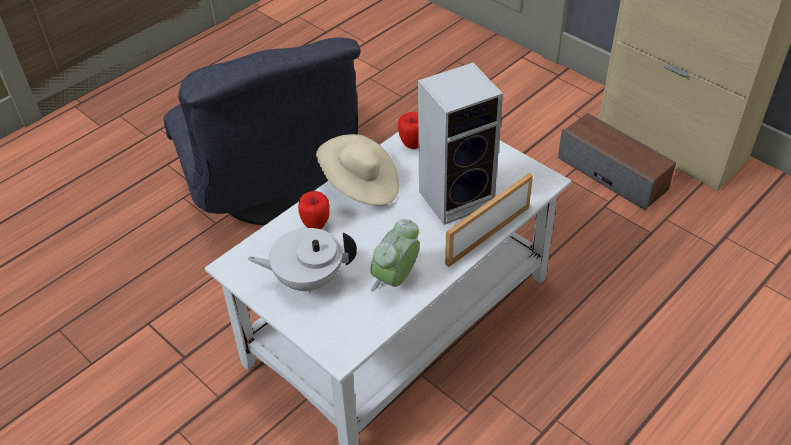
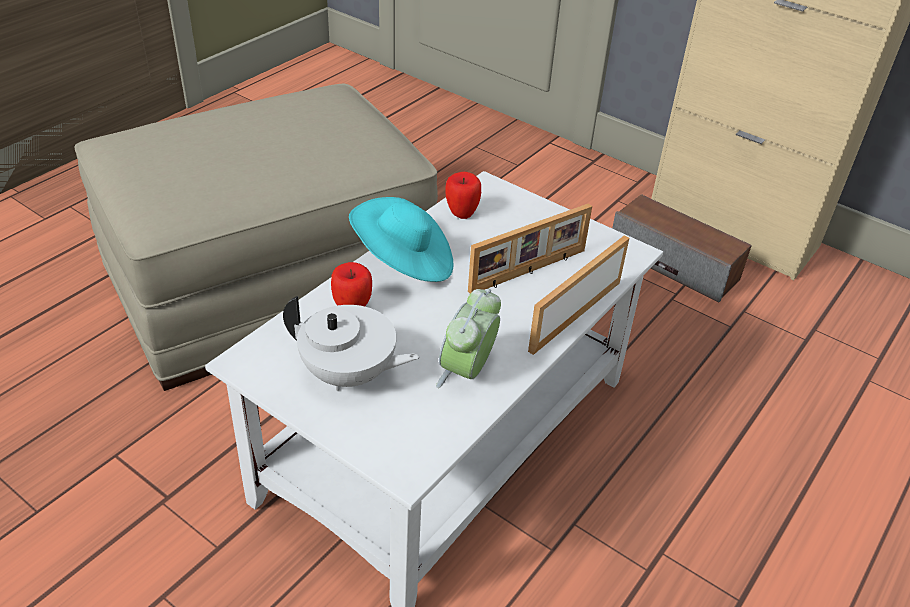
camera: 10 degrees left, 5 degrees down
(271, 187) = (269, 284): grey armchair -> beige ottoman
(308, 278) = (349, 374): white teapot -> white teapot turned 150 degrees counterclockwise
(360, 186) = (404, 262): beige hat -> turquoise hat
(458, 196) = (529, 271): speaker -> picture frame

